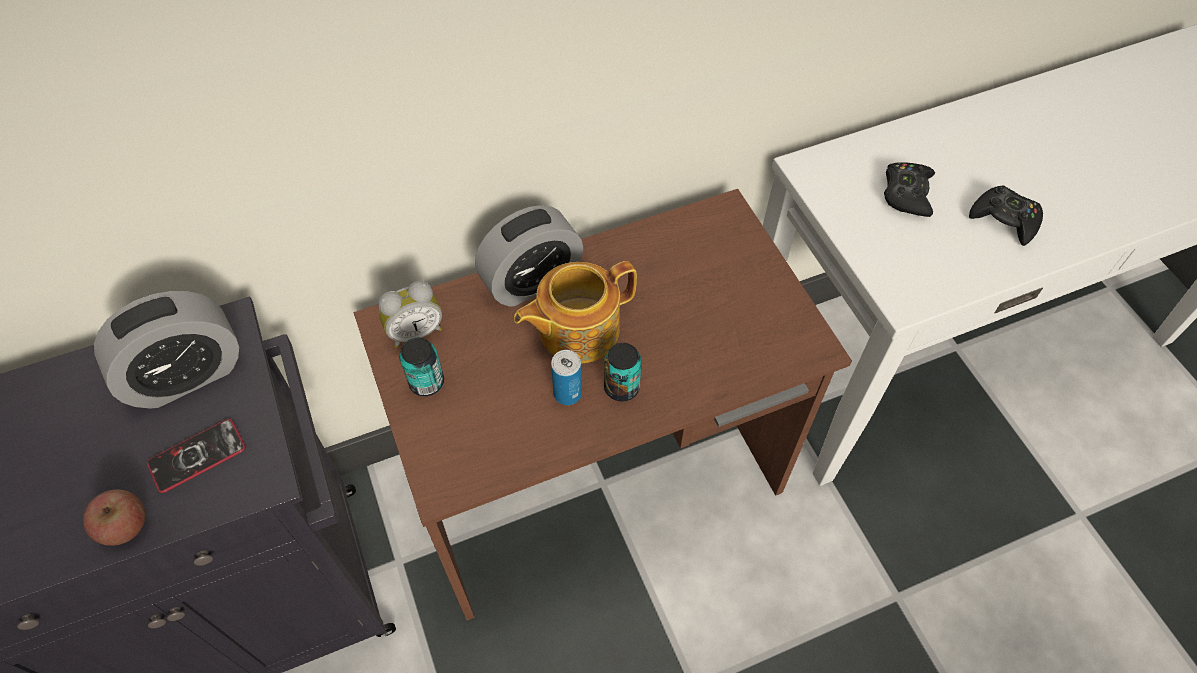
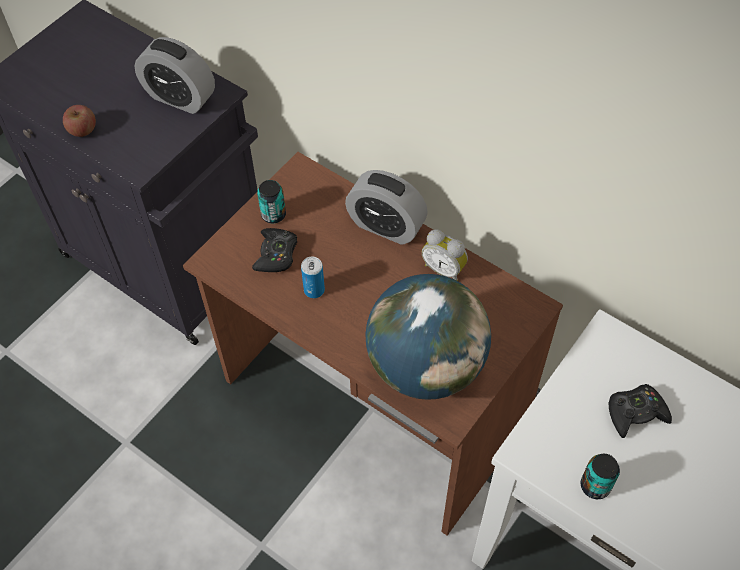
camera: 60 degrees right, 0 degrees up
(197, 456) = (136, 132): phone -> none
(415, 331) = (305, 188): alarm clock -> alarm clock (444, 269)
(576, 329) = (365, 270): teapot -> none
(621, 387) = (338, 317): can -> can (595, 486)
(738, 339) = (424, 366): none -> globe
(1004, 219) = (666, 496): black game controller -> black game controller (276, 254)

